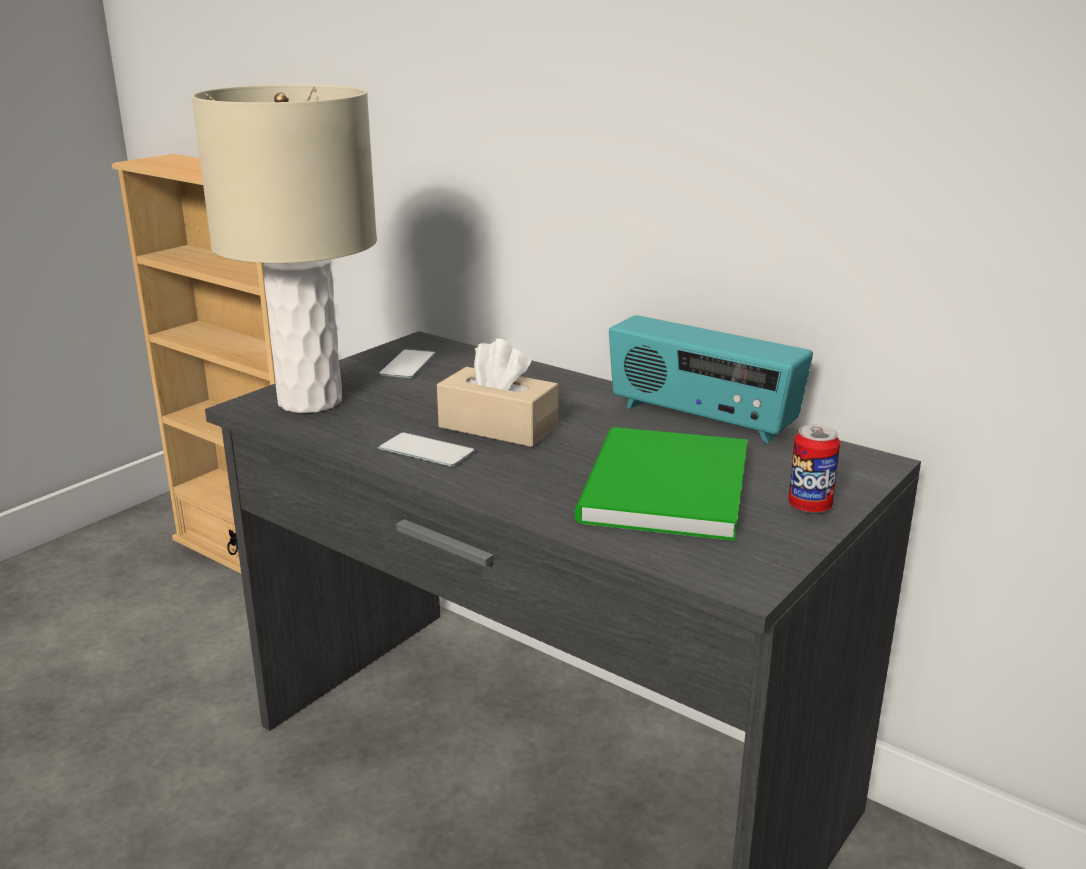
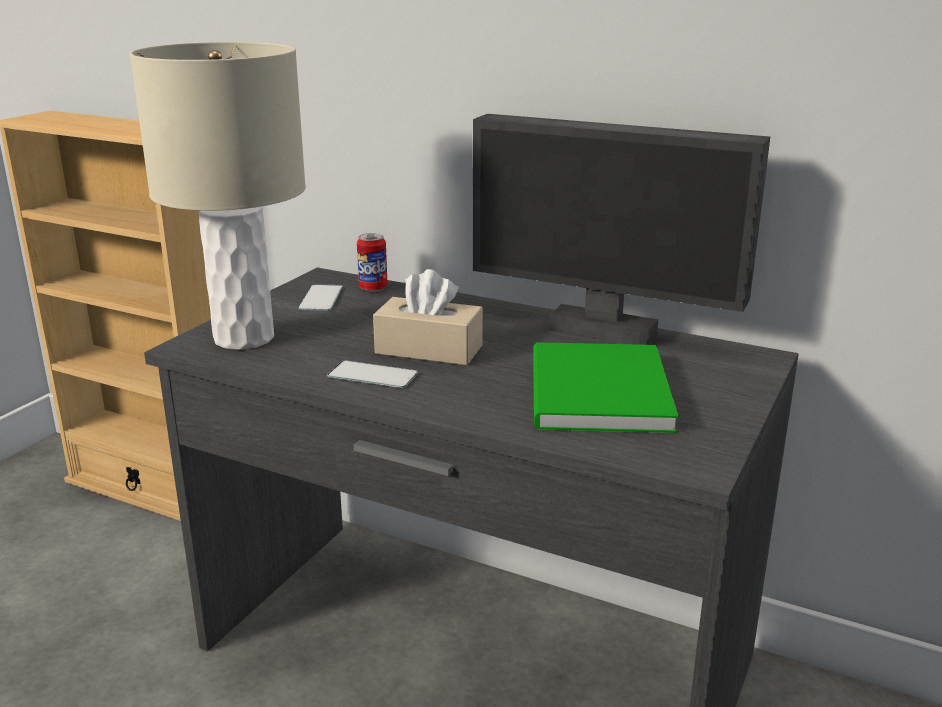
camera: 10 degrees left, 0 degrees up
(701, 420) = (604, 331): radio -> monitor
(809, 506) = (725, 398): can -> can (373, 288)

